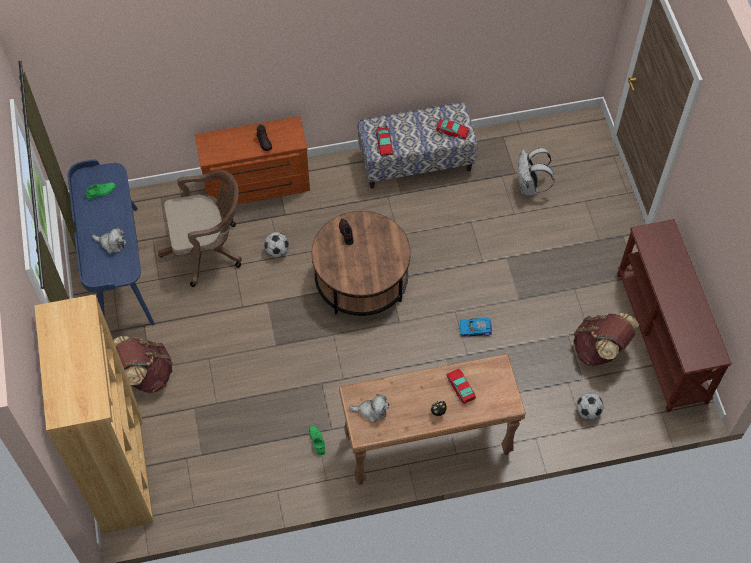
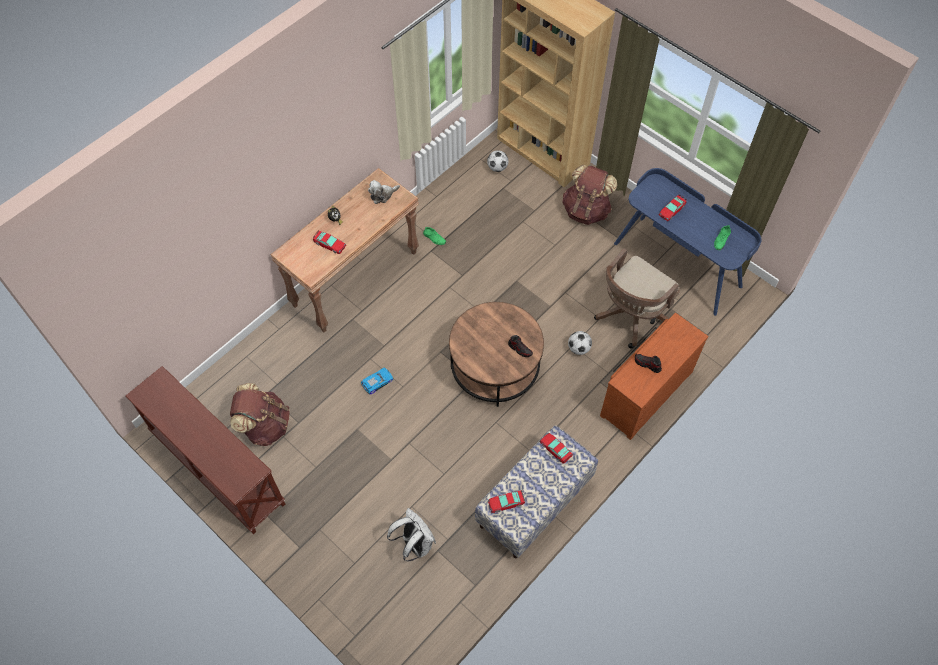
camera: 145 degrees right, 0 degrees up
(112, 243) = (671, 210): plush toy -> toy car
(588, 411) = (249, 370): football -> football (497, 168)

